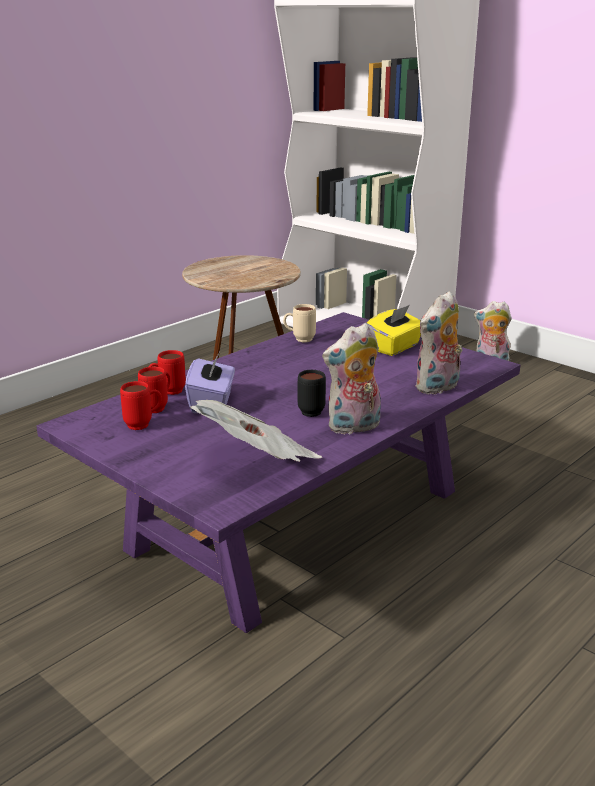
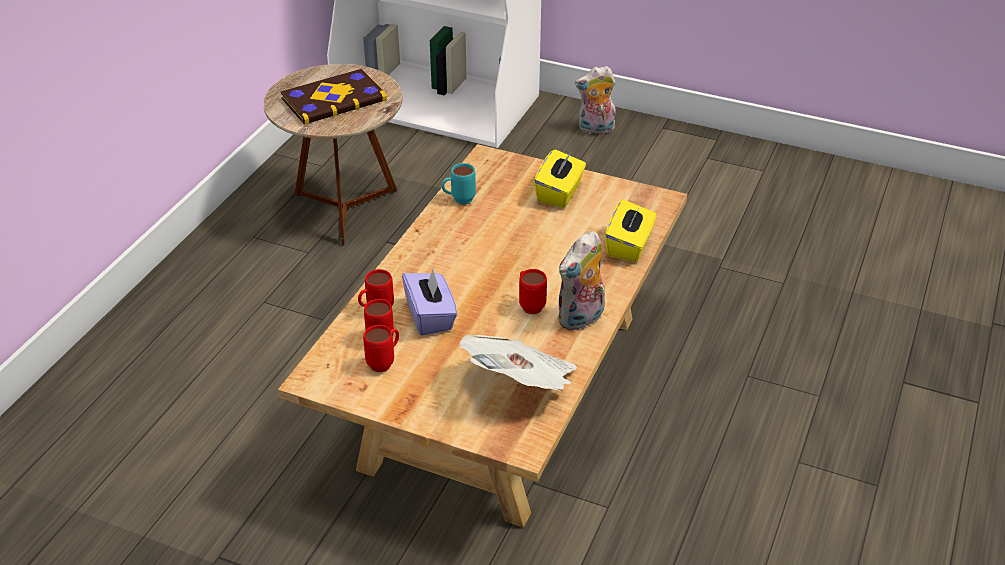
camera: 20 degrees left, 15 degrees up
(241, 271) = (333, 99): none -> book
(297, 519) = (502, 390): purple coffee table -> beige coffee table
(299, 339) = (458, 200): beige mug -> turquoise mug
(310, 410) = (529, 305): black mug -> red mug
(438, 388) = (629, 246): plush toy -> yellow tissue box

